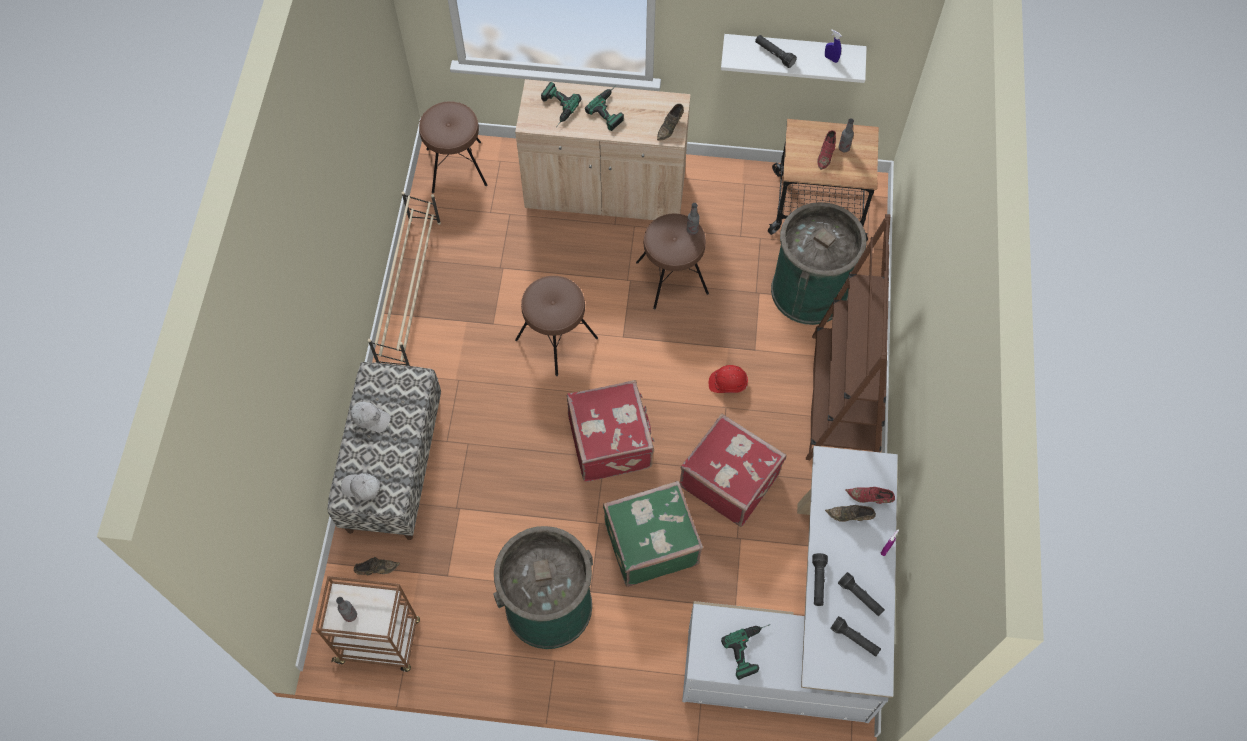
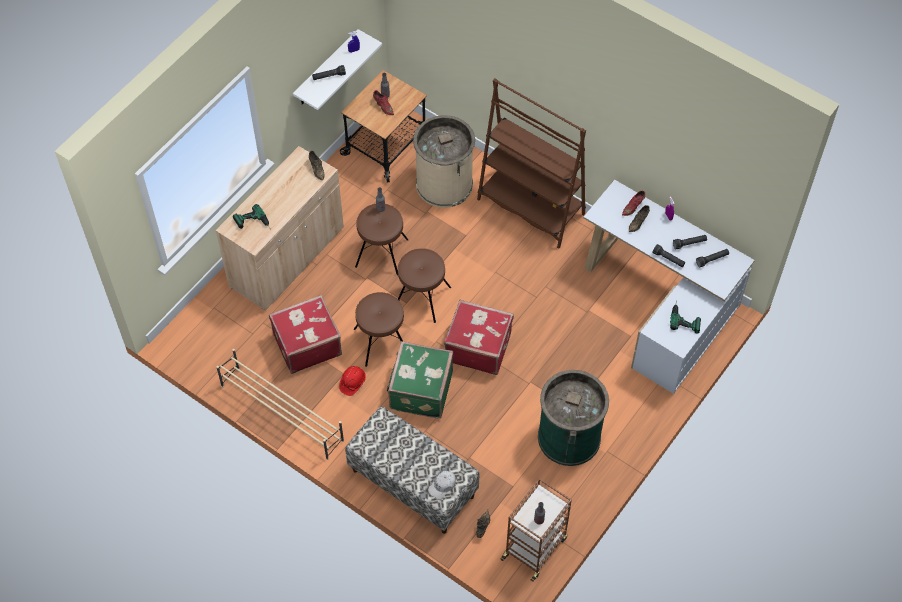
camera: 60 degrees left, 5 degrees down
(370, 418) = (394, 458): white cap -> none
(457, 167) = (199, 336): brown stool -> brown stool (422, 298)
(611, 108) = (277, 193): power drill -> none
(650, 542) = (561, 360): green suitcase -> green suitcase (419, 390)
(727, 383) = (479, 262): red hard hat -> red hard hat (352, 383)
(729, 479) = (546, 295): red suitcase -> red suitcase (306, 344)
(809, 291) = (444, 184): green trash can -> beige trash can

